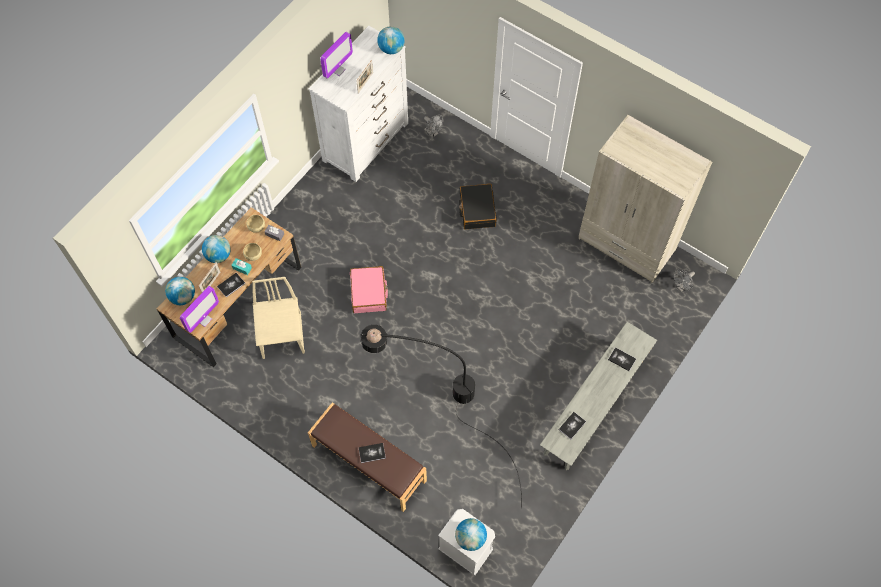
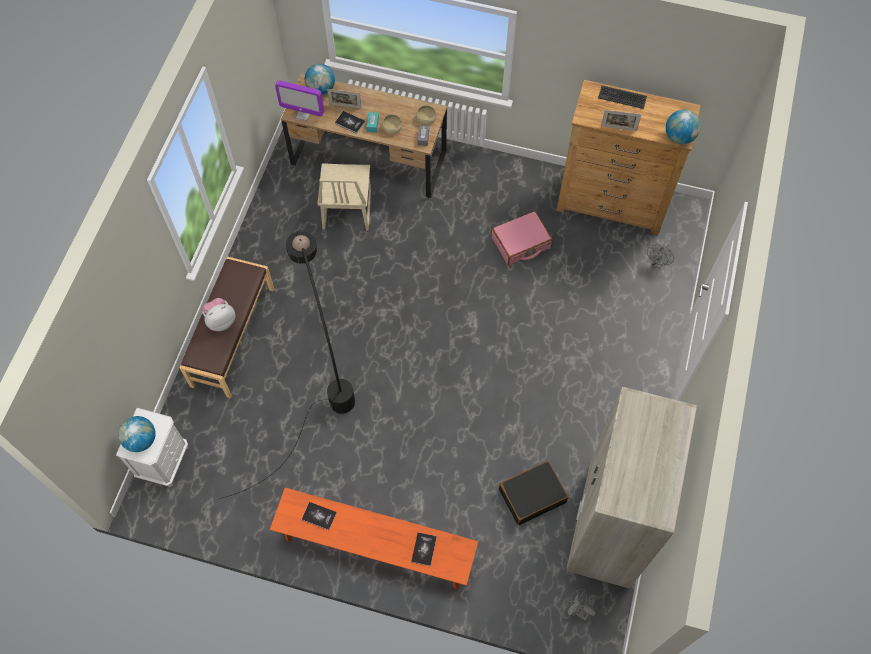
camera: 70 degrees right, 0 degrees up
(218, 255) = (379, 100): globe -> none
(282, 336) = (346, 210): beige chair -> beige chair turned 120 degrees clockwise
(338, 70) = (622, 97): monitor -> keyboard
(366, 142) = (612, 202): white dresser -> brown dresser
(369, 293) = (426, 270): pink suitcase -> pink suitcase (521, 243)
(372, 453) = (221, 321): book -> plush toy
(477, 210) = (577, 342): black suitcase -> black suitcase (532, 495)
(594, 405) = (376, 548): grey bench -> orange bench

